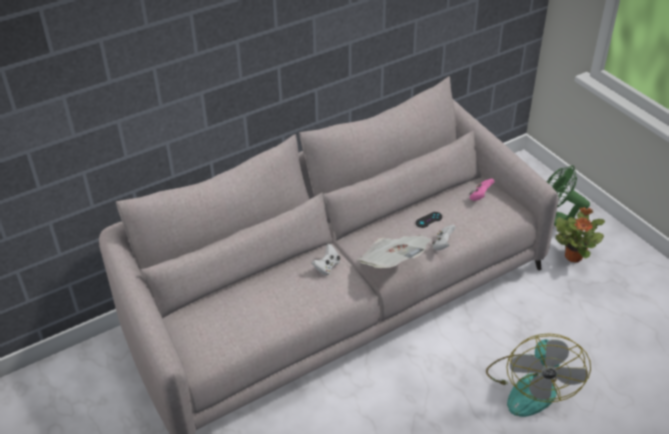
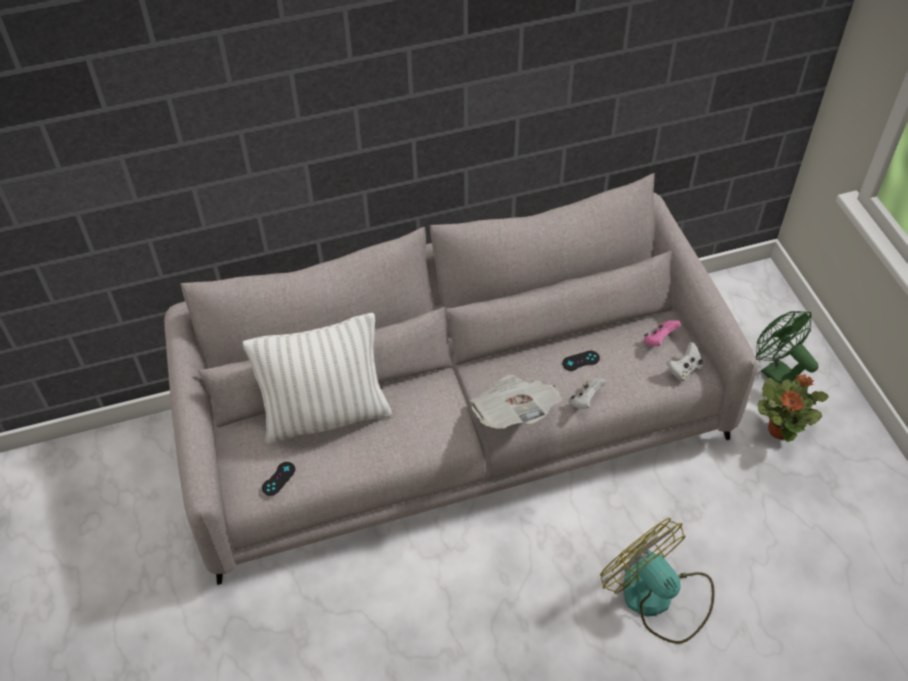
camera: 15 degrees right, 10 degrees up
(224, 344) = (278, 478): none -> black game controller
(247, 292) = (326, 415): none -> white pillow
(327, 267) = (432, 401): white game controller -> white game controller (684, 369)
(530, 386) = (658, 597): fan -> fan turned 120 degrees clockwise

